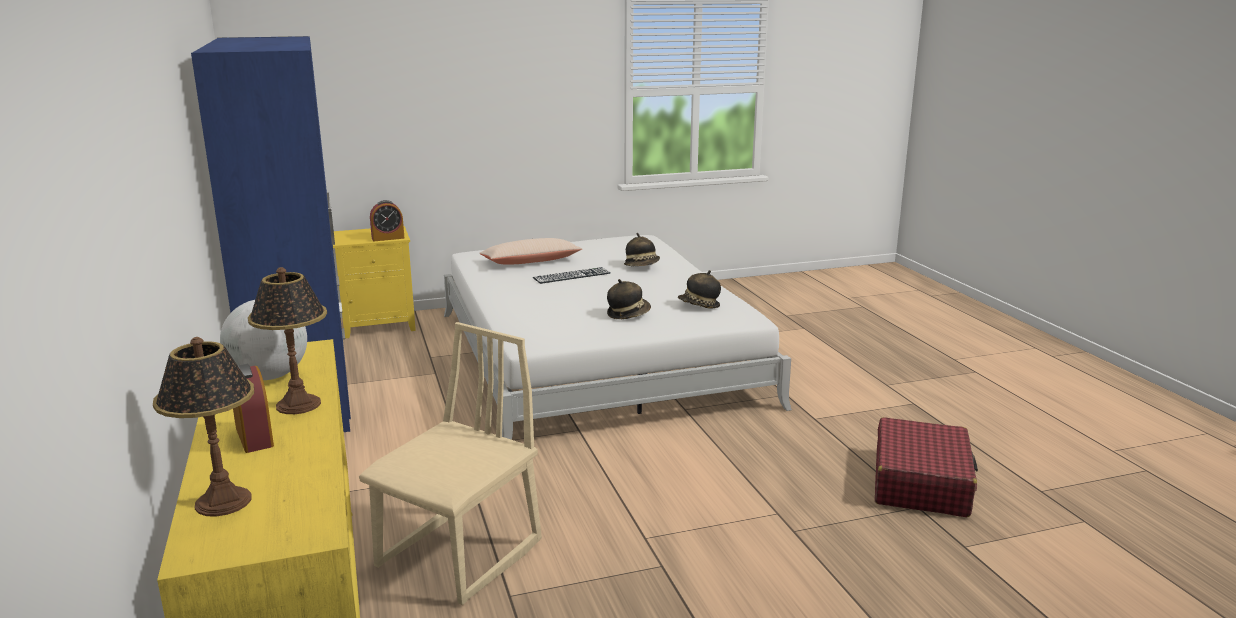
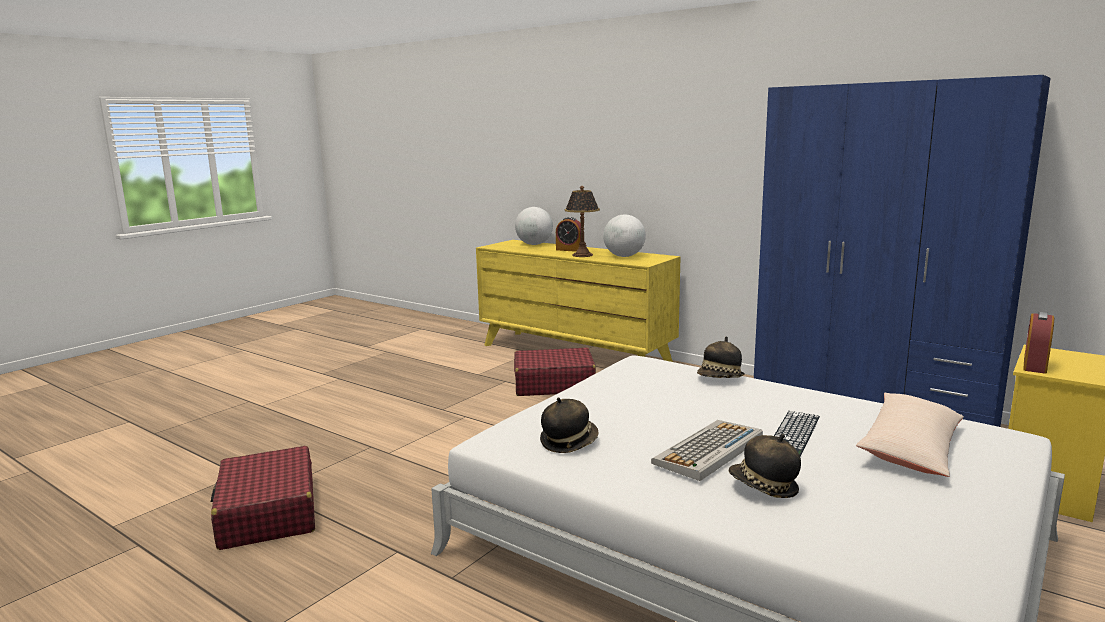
camera: 145 degrees right, 5 degrees down
(223, 502) = (534, 244): table lamp -> globe
(461, 555) = (553, 384): beige chair -> red suitcase
(628, 314) = (620, 407): hat -> hat (720, 379)
(633, 281) = (709, 451): none -> keyboard

